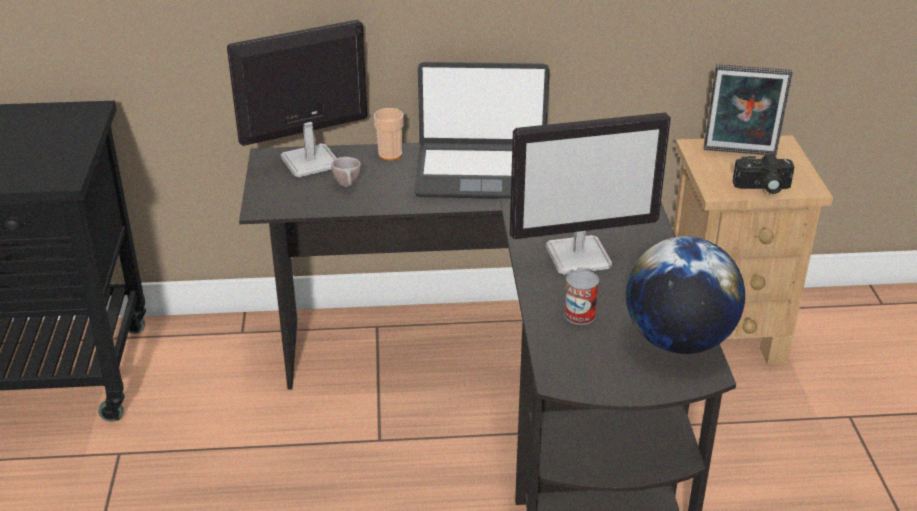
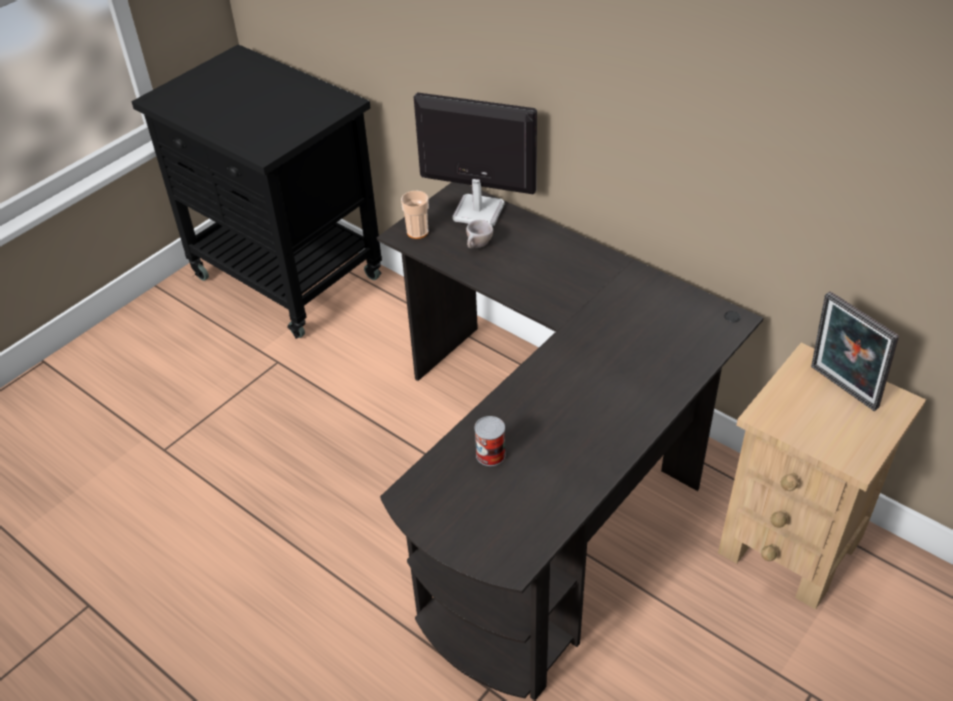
camera: 45 degrees right, 10 degrees up
(390, 154) = (541, 234): cup -> cup (417, 232)
(481, 173) = (586, 287): laptop -> none
(579, 256) = (559, 405): monitor -> none
(678, 341) = (530, 525): globe -> none
(762, 187) = (811, 435): camera -> none

